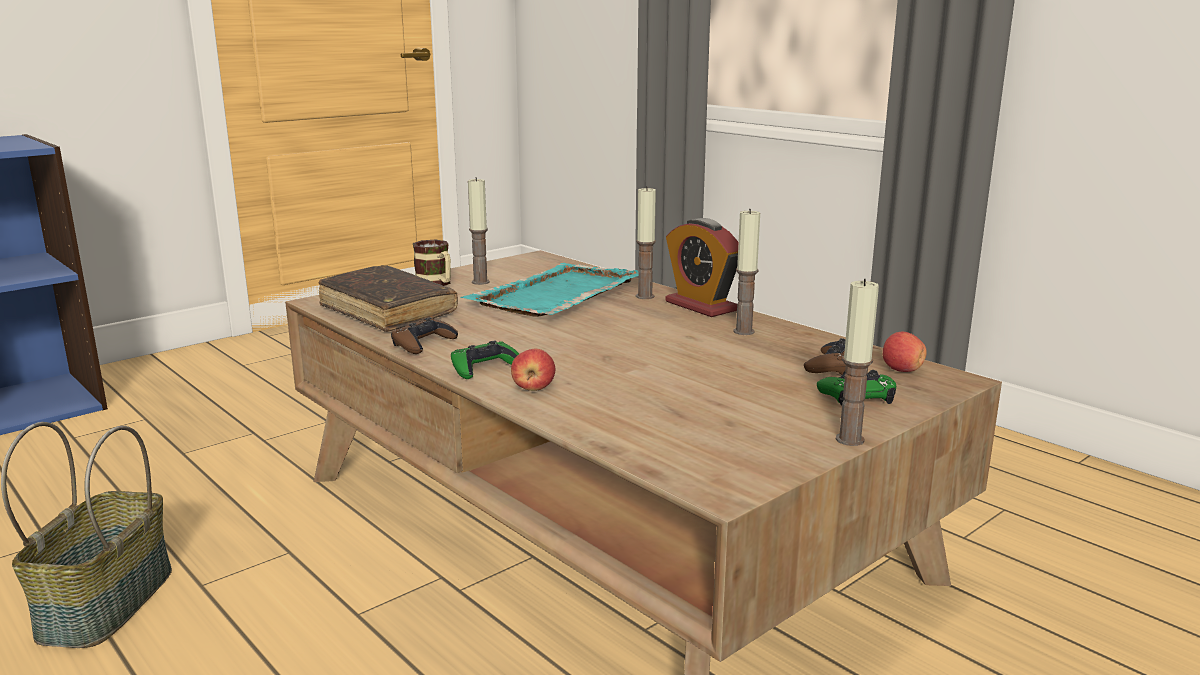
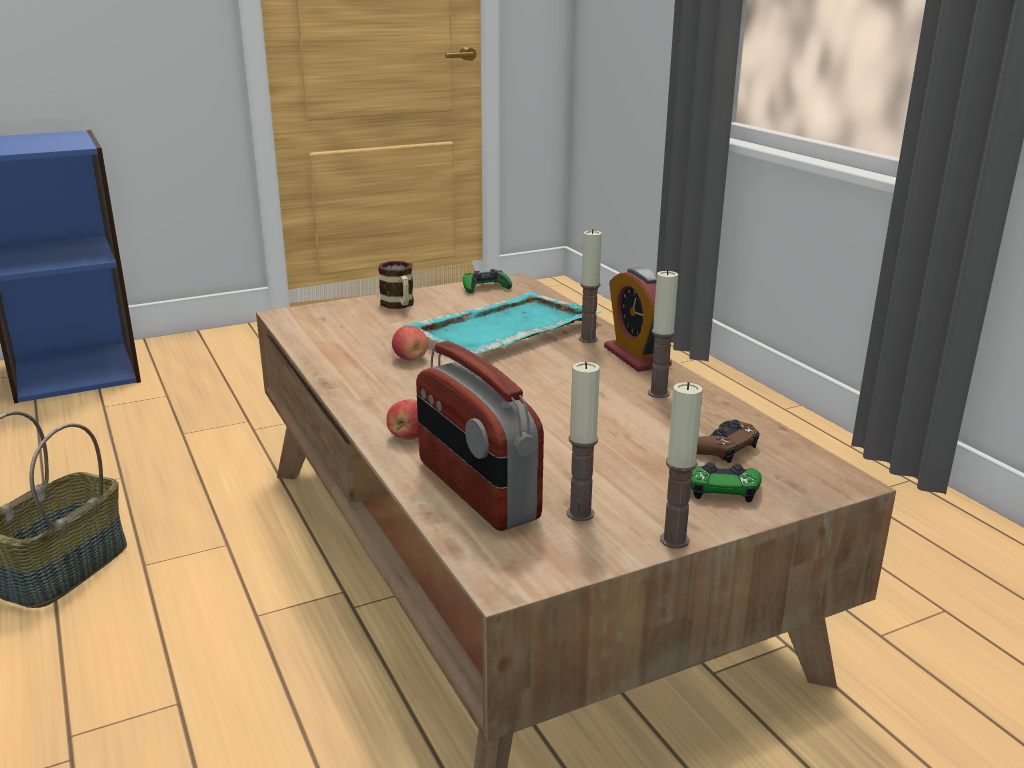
camera: 15 degrees right, 5 degrees up
(388, 311) = (336, 332): brown book -> none
(423, 343) = (344, 373): brown game controller -> none
(480, 282) = (441, 306): candle -> candle (580, 514)
(484, 368) = (379, 407): green game controller -> green game controller (485, 287)
(635, 423) = (475, 490): none -> radio
(902, 370) = (793, 462): apple -> apple (410, 358)

